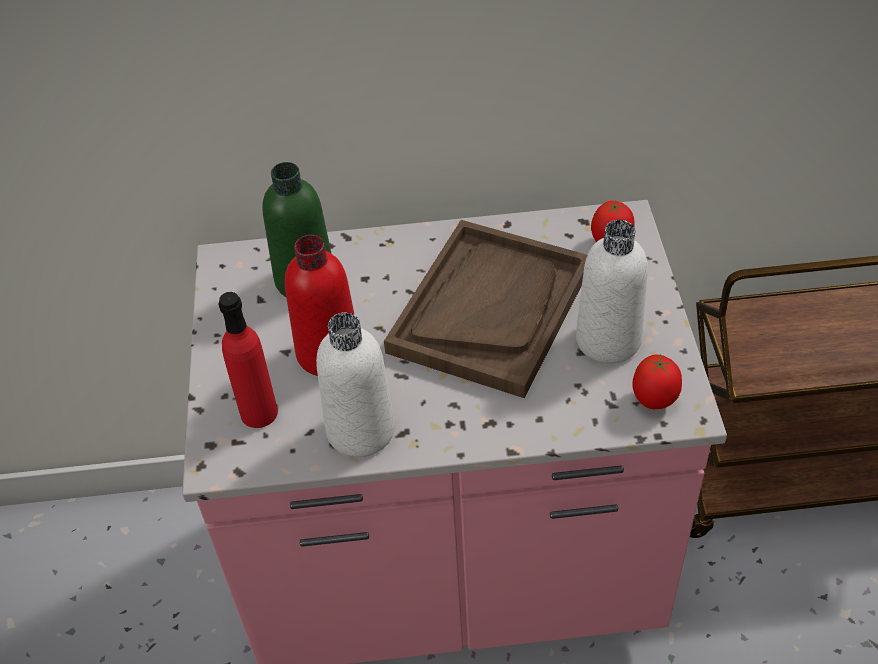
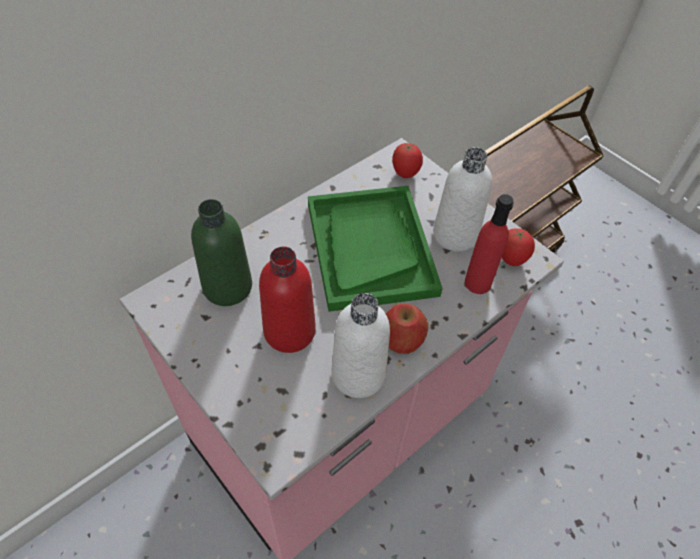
camera: 40 degrees left, 5 degrees up
(259, 413) = (276, 401): red bottle -> red bottle (477, 283)
(439, 419) = (402, 338): none -> apple
(490, 309) = (370, 248): brown tray -> green tray

